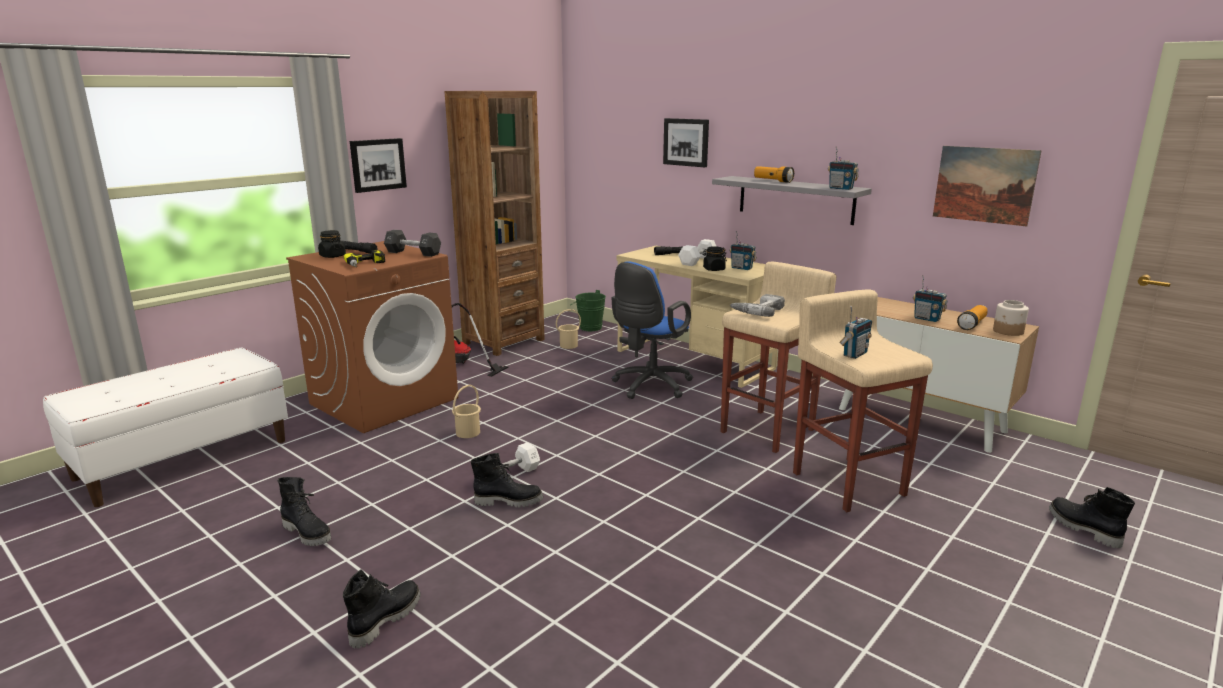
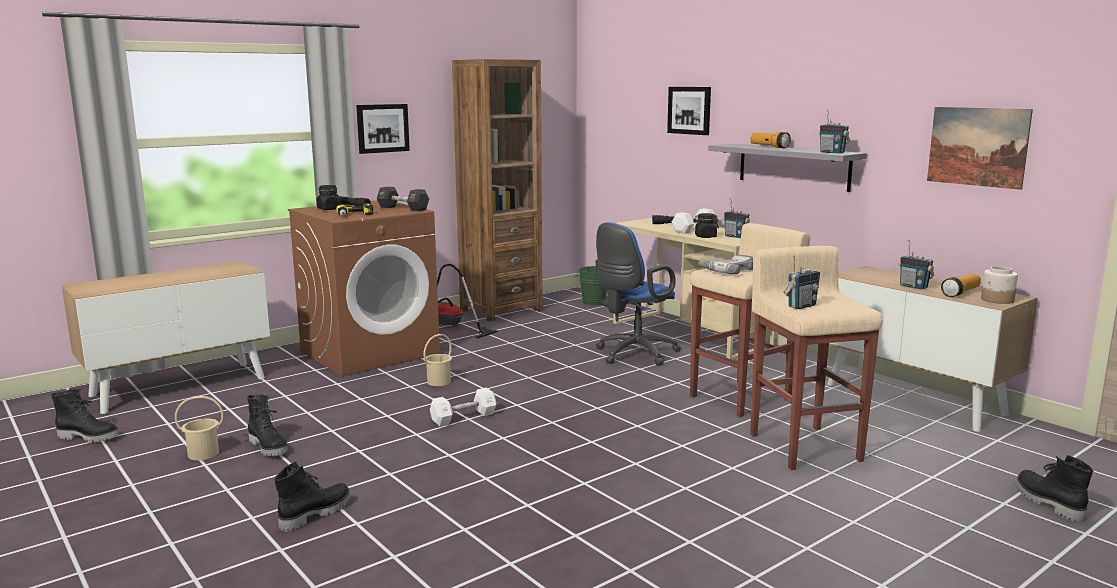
camera: 10 degrees right, 5 degrees down
(184, 459) = (179, 386): white bench -> cabinet
(509, 501) = (457, 437): black boot -> black boot (89, 437)
(568, 345) = (565, 316): beige bucket -> beige bucket (203, 453)

